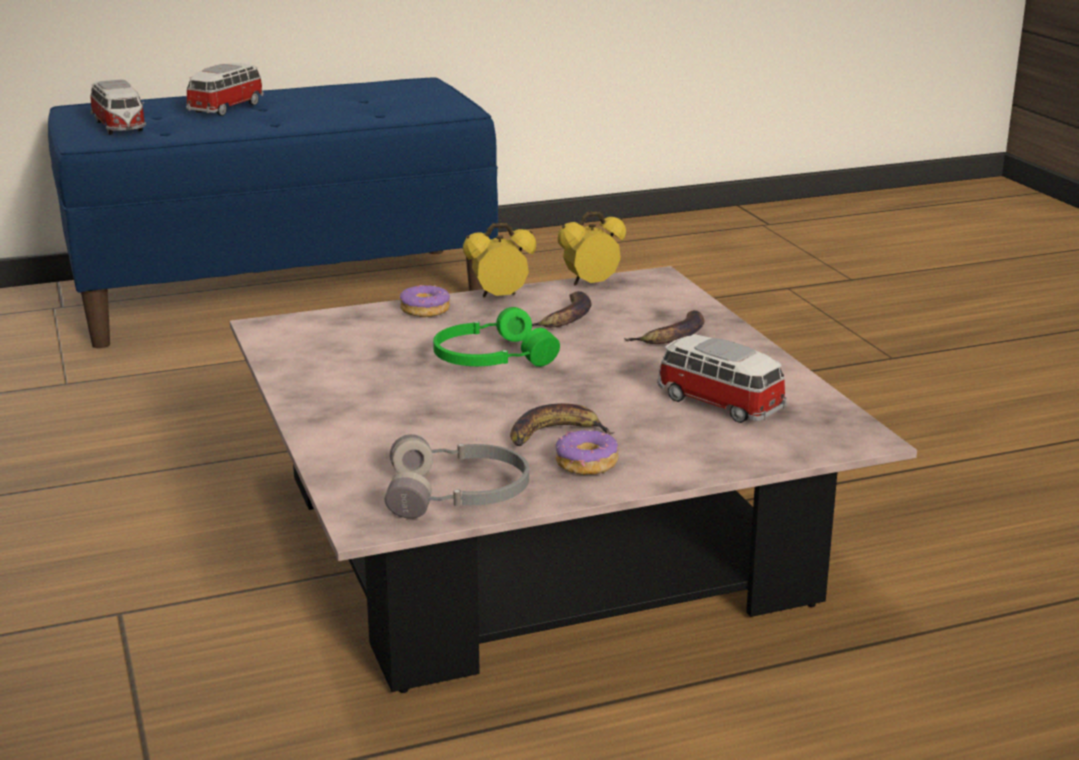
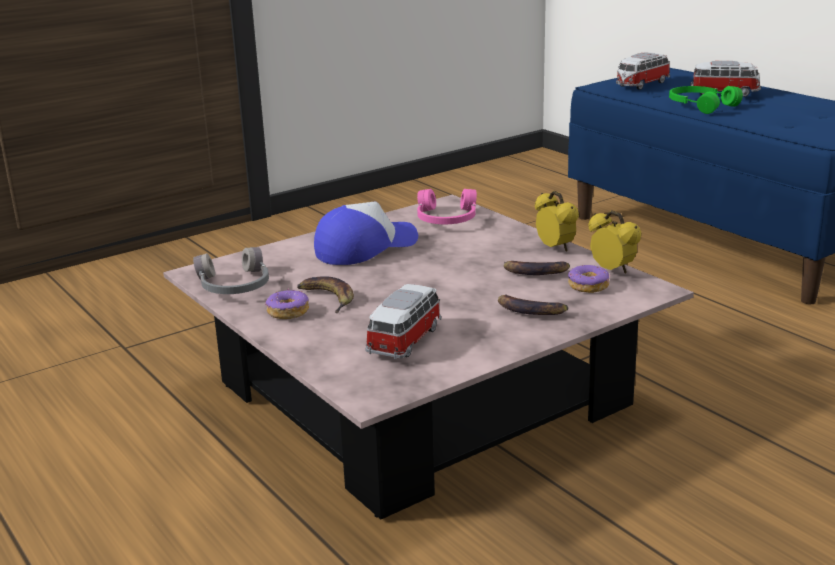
camera: 75 degrees right, 0 degrees up
(332, 336) = (446, 219): none -> pink headphones
(390, 394) = (365, 248): none -> cap
(425, 310) = (511, 233): donut -> donut (588, 286)
(490, 358) = (440, 263): green headphones -> green headphones (700, 106)

